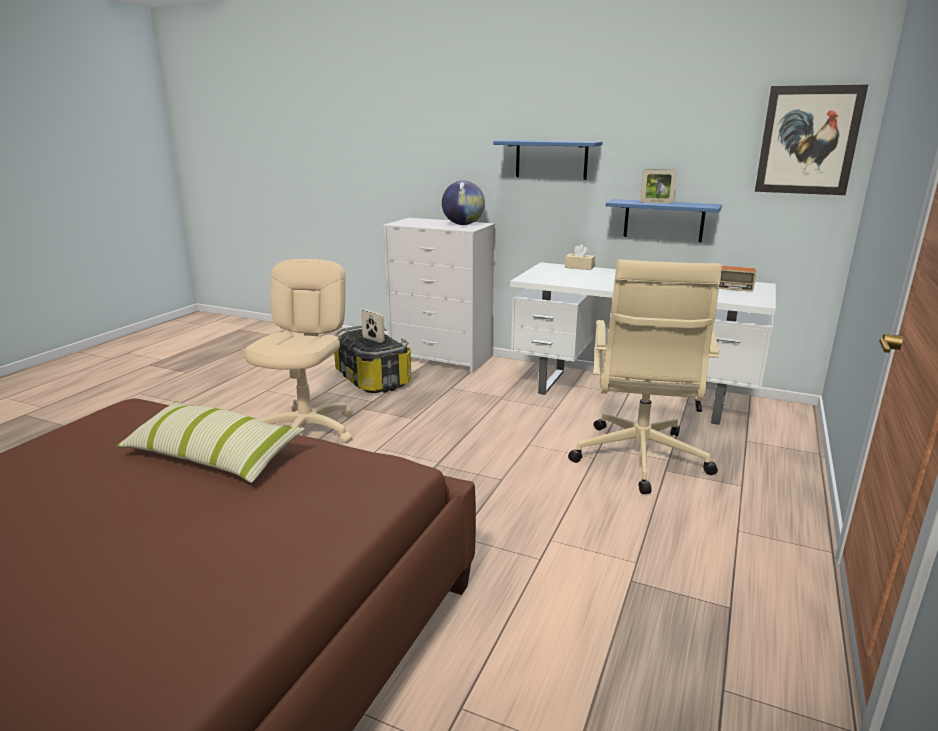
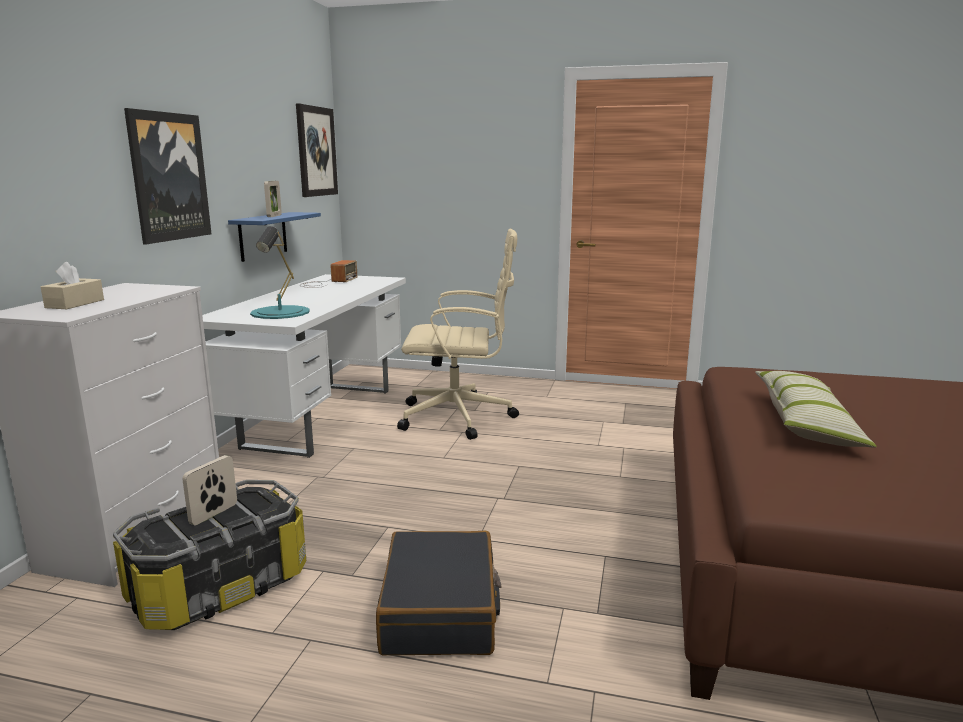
camera: 100 degrees left, 5 degrees down
(308, 431) = (440, 610): beige office chair -> black suitcase
(463, 224) = (126, 290): globe -> none
(551, 159) = (168, 177): blue shelf -> picture
(562, 276) = (280, 312): none -> turquoise table lamp
(579, 267) = (232, 308): beige tissue box -> beige tissue box (75, 304)

